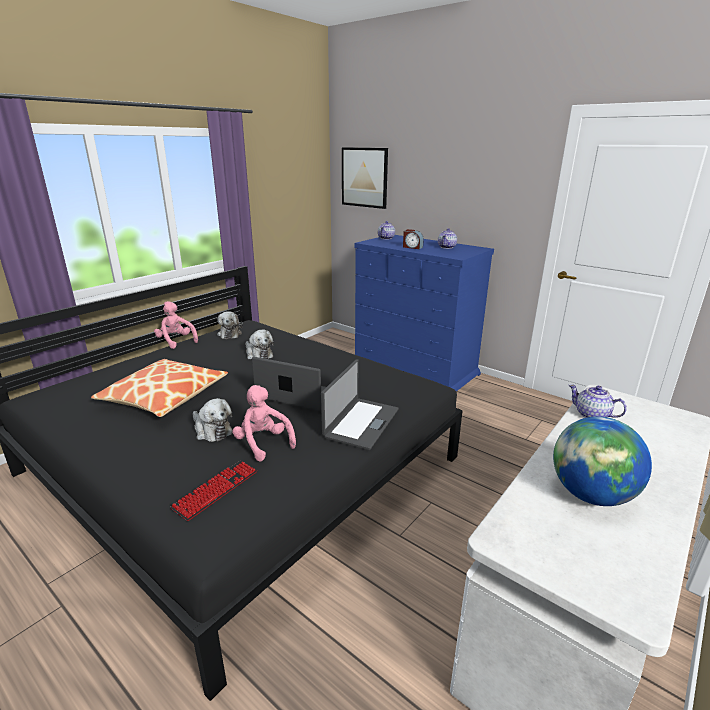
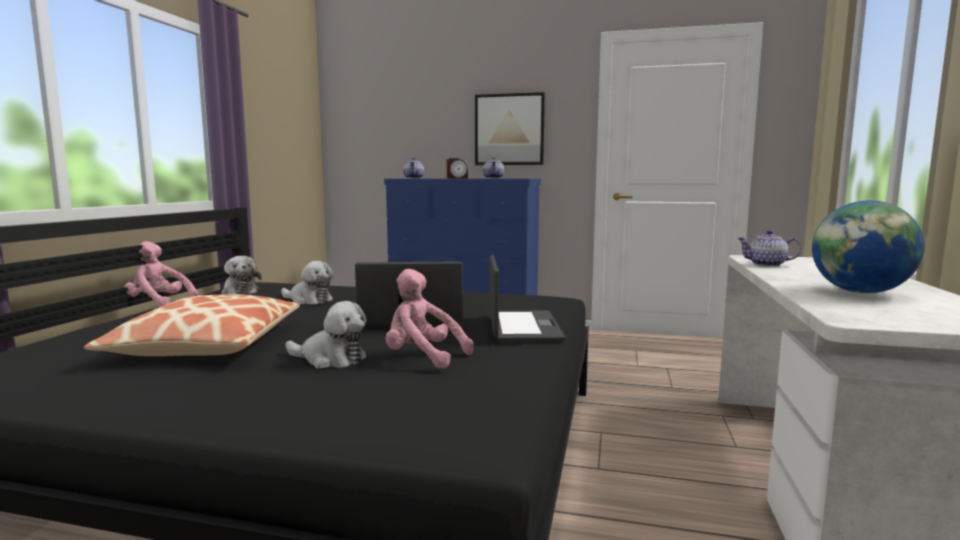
camera: 25 degrees left, 15 degrees down
(216, 490) = (417, 400): keyboard -> none
(364, 177) = (370, 118): picture -> picture (509, 129)

